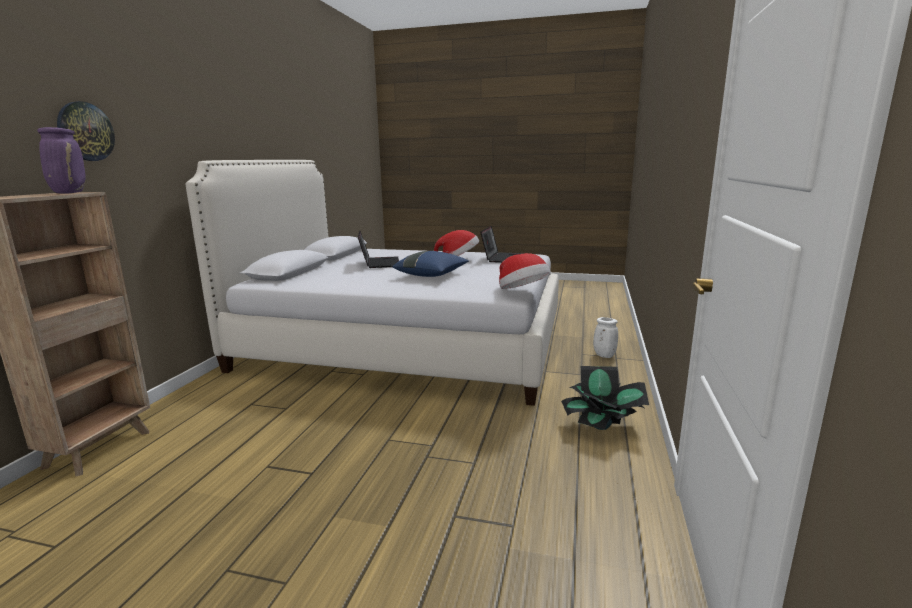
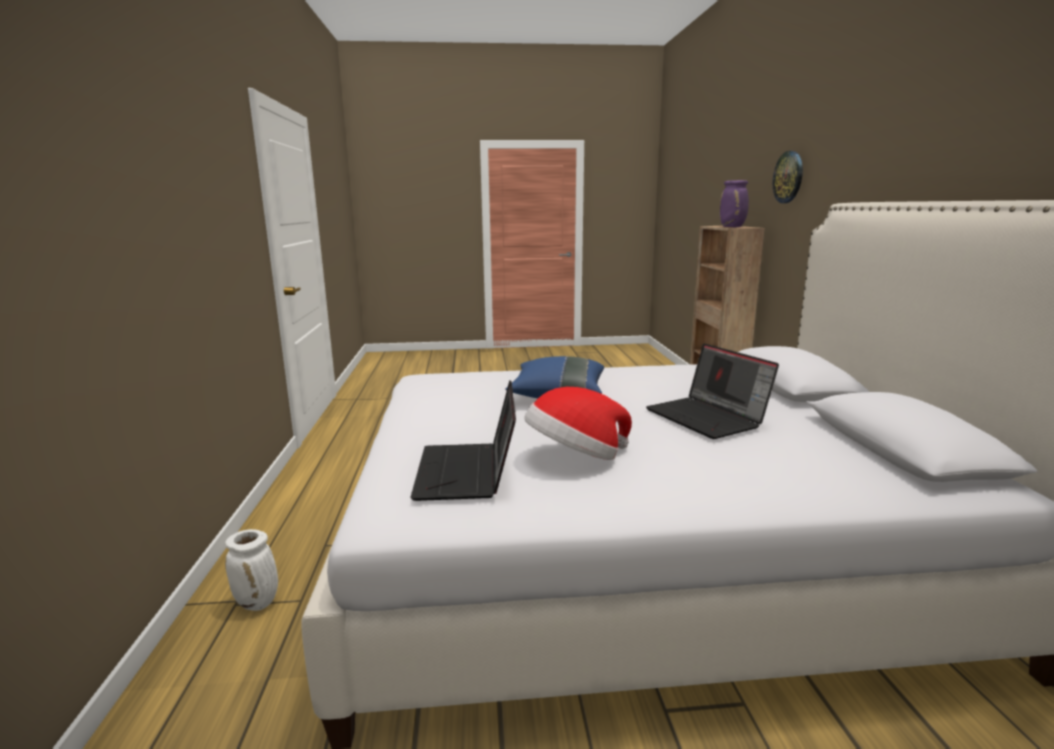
camera: 160 degrees right, 0 degrees up
(522, 292) = (407, 379): hat -> none
(601, 426) = (331, 478): potted plant -> none

